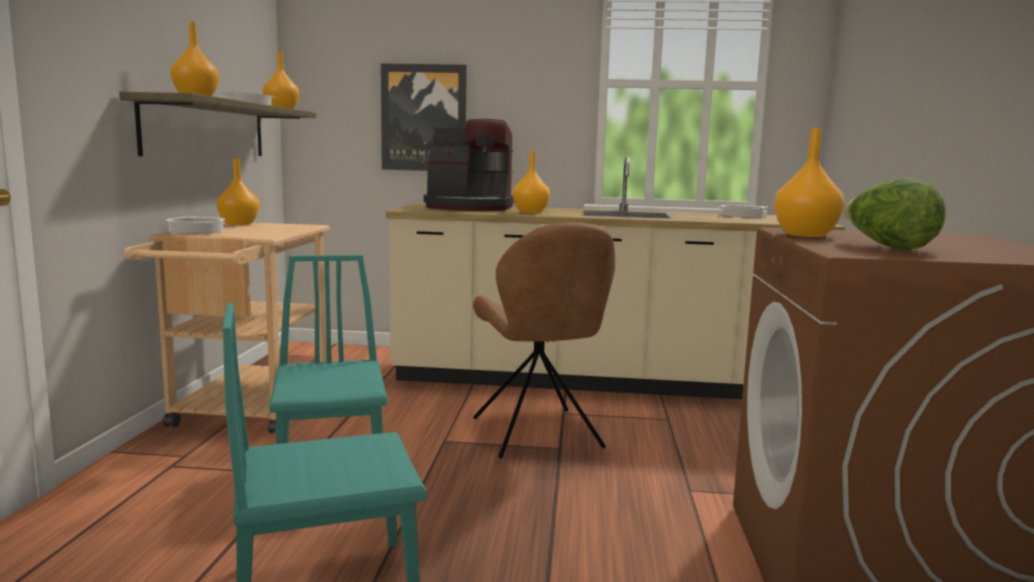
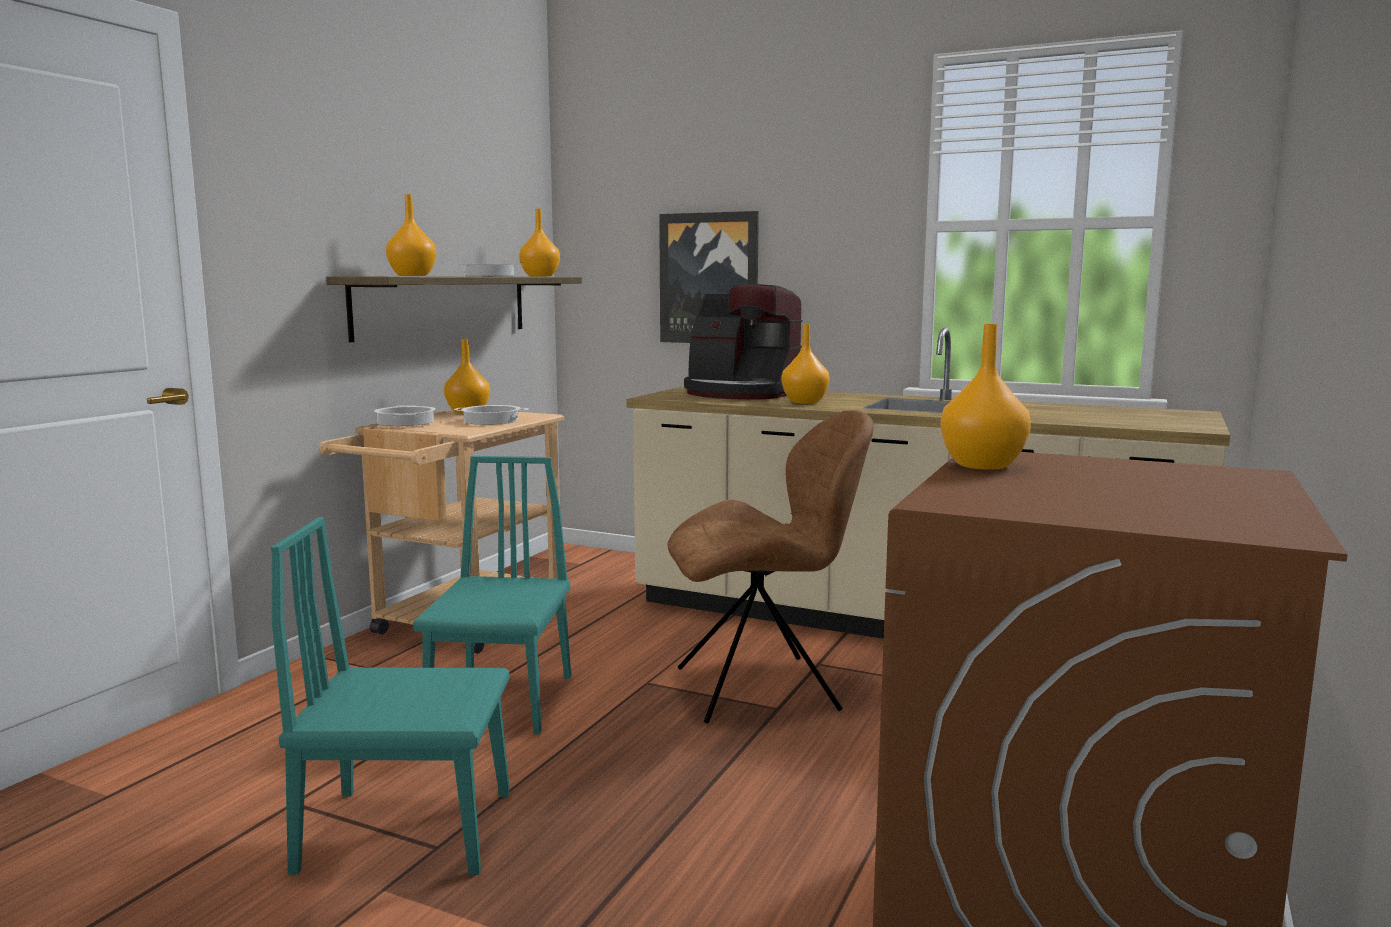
camera: 20 degrees right, 0 degrees up
(537, 435) = (763, 688): brown chair -> brown chair turned 105 degrees counterclockwise
(742, 215) = (1108, 410): cooking pot -> cooking pot (490, 421)
(887, 247) = (1031, 493): lettuce -> none

